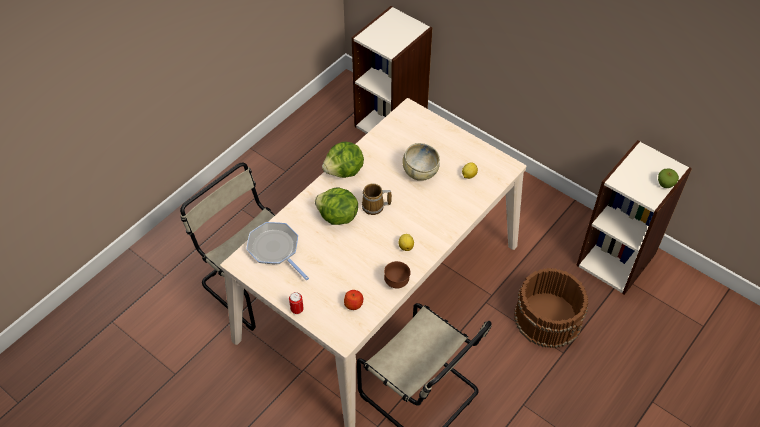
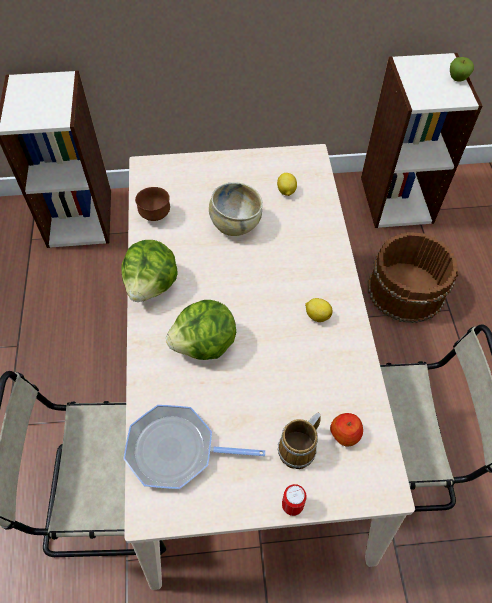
camera: 45 degrees left, 5 degrees up
(374, 207) = (232, 298): mug -> mug (299, 449)
(396, 282) = (357, 364): brown bowl -> brown bowl (155, 215)

